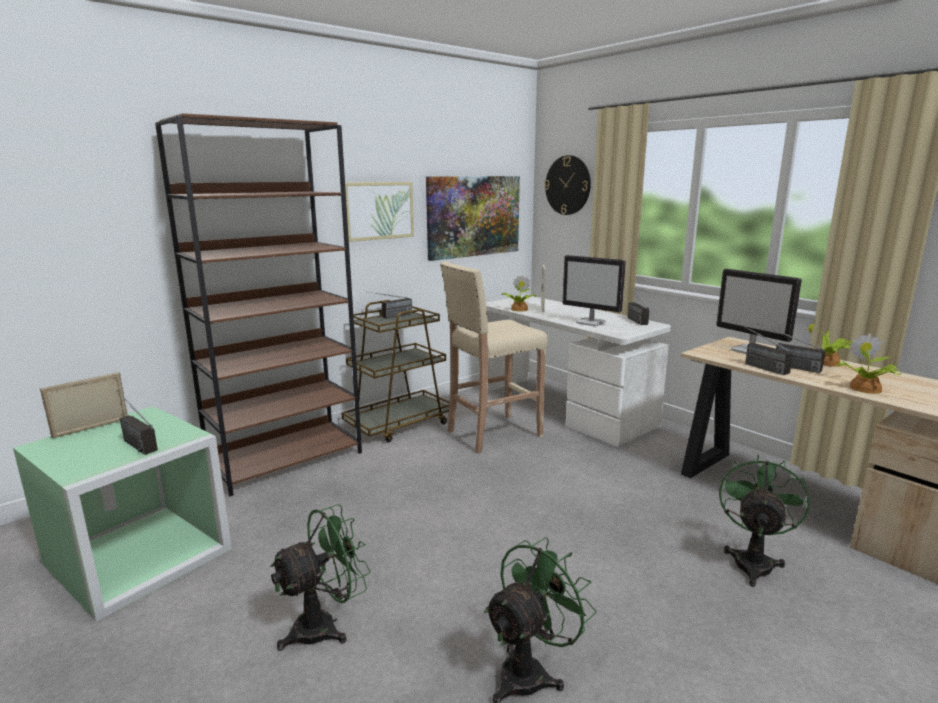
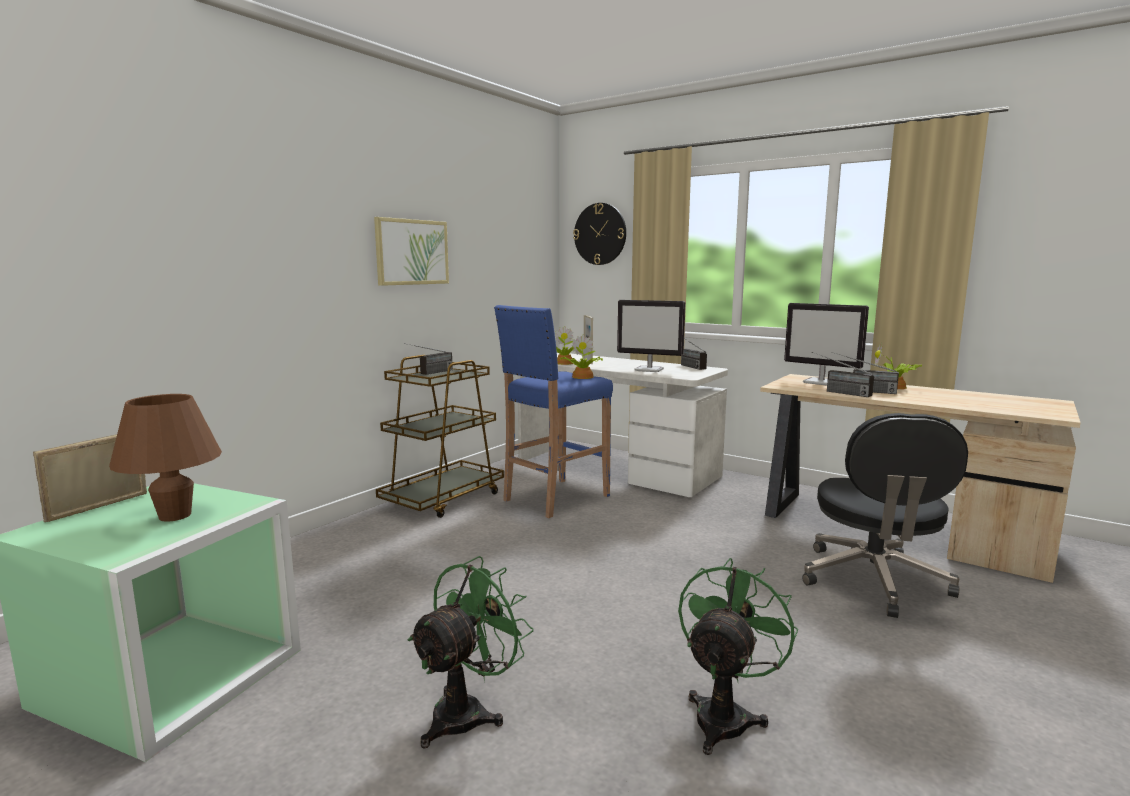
camera: 15 degrees left, 5 degrees down
(133, 442) = (175, 516): radio -> brown table lamp
(287, 460) = (322, 547): brown bookcase -> none
(474, 216) = (505, 265): picture -> none
(492, 434) = (554, 498): beige stool -> blue stool
(753, 561) = (873, 581): green fan -> black office chair
(864, 389) = (944, 402): potted plant -> potted plant (581, 377)

